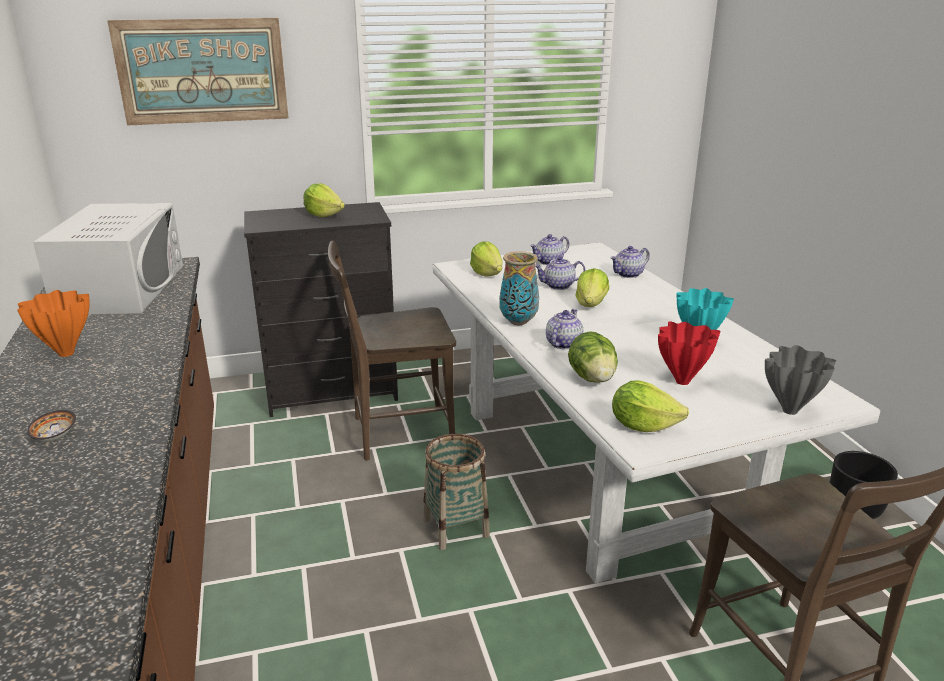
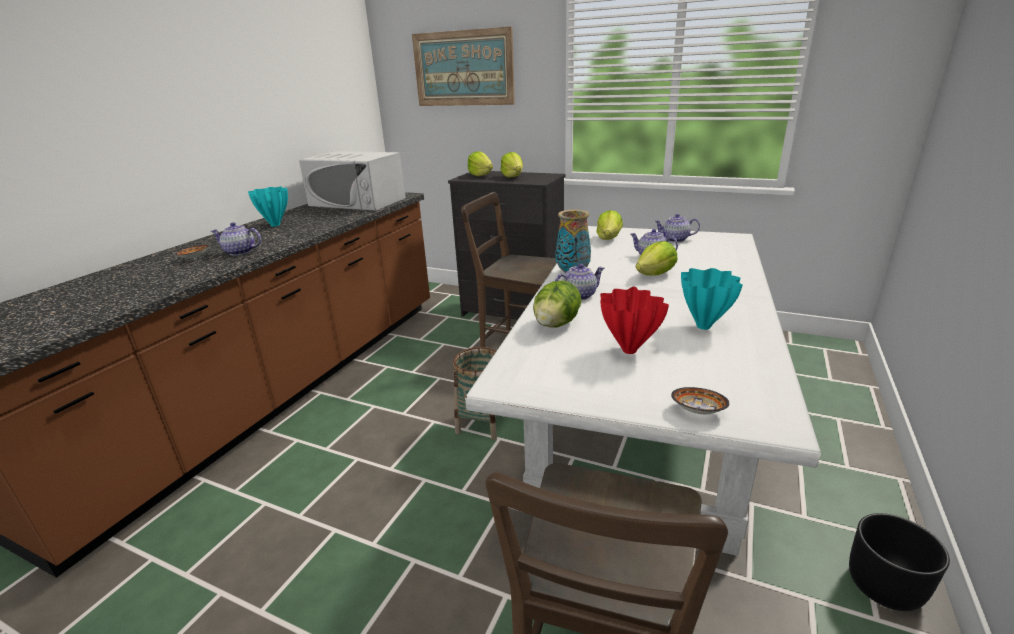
camera: 40 degrees right, 0 degrees up
(66, 353) = (276, 225): orange vase -> turquoise vase
(122, 288) = (357, 202): white microwave -> white microwave turned 75 degrees clockwise
(628, 274) = (733, 261): teapot -> teapot (239, 252)
(643, 425) = (531, 370): lettuce -> lettuce (481, 175)
(791, 411) = (698, 411): grey vase -> bowl

